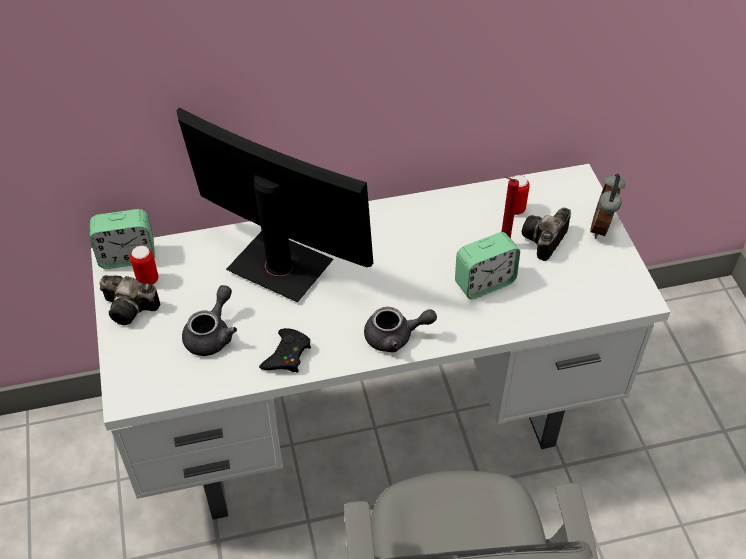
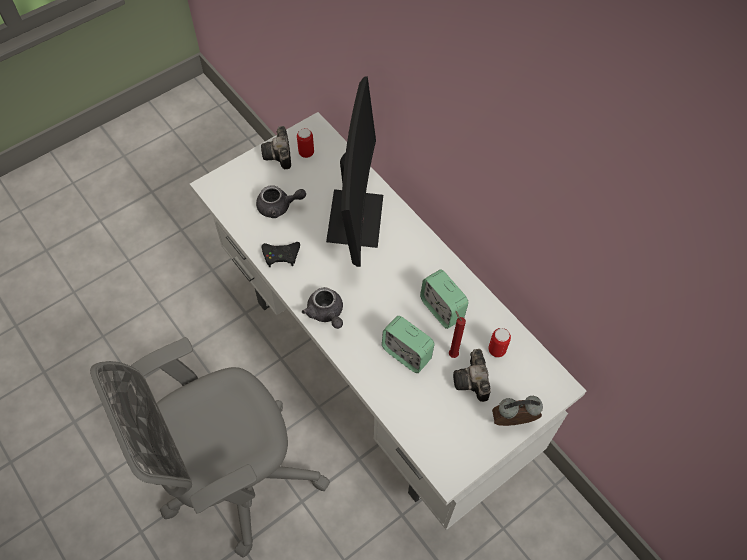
camera: 65 degrees right, 10 degrees up
(127, 256) = (320, 133): alarm clock -> alarm clock (442, 309)
(544, 241) = (472, 382): camera -> camera turned 105 degrees counterclockwise

